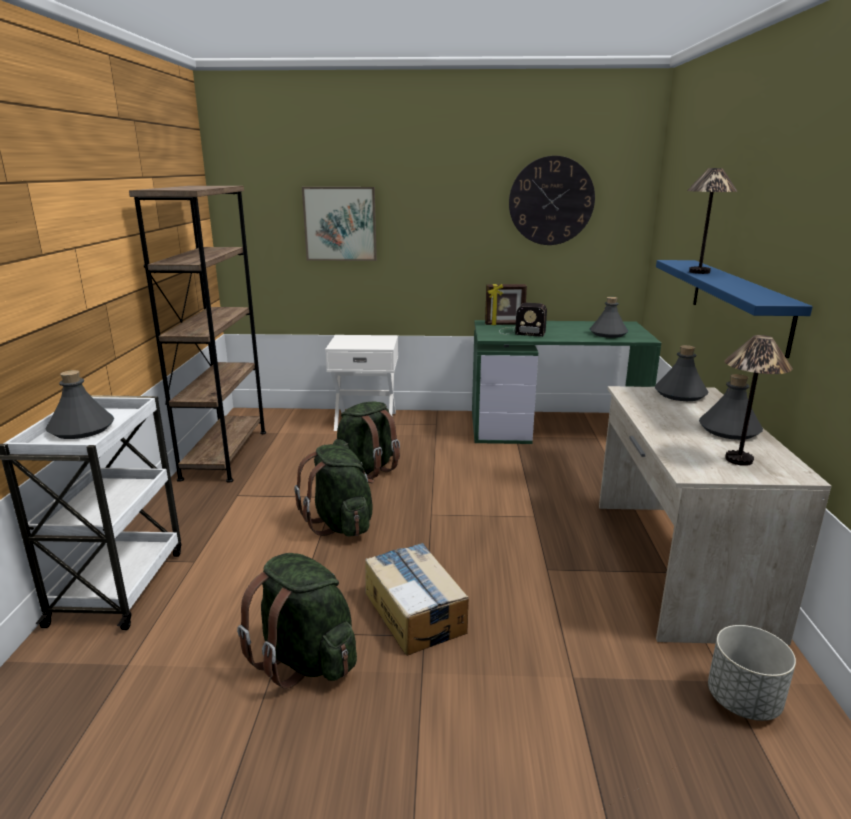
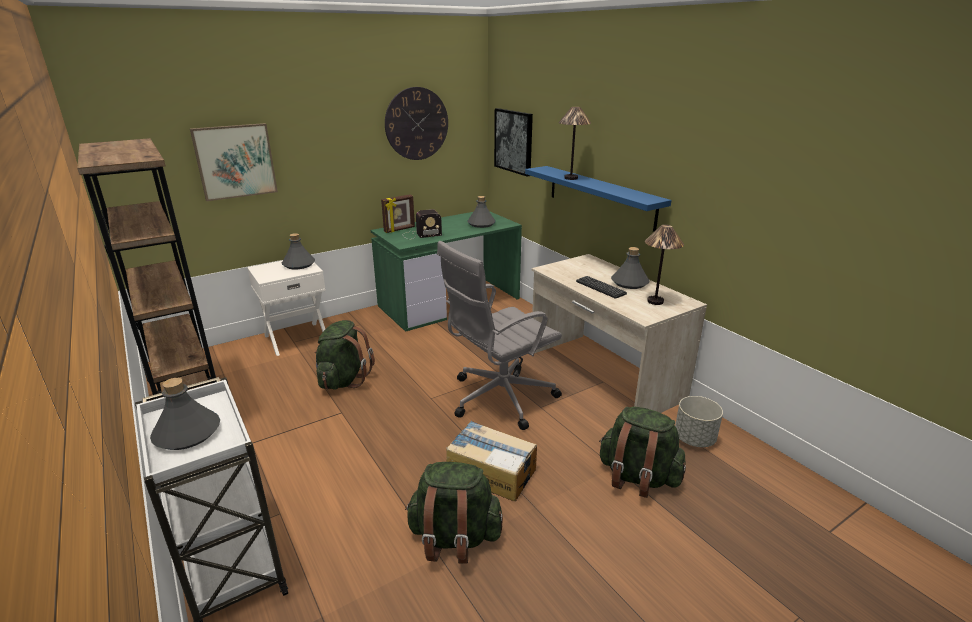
camera: 35 degrees left, 5 degrees up
(341, 524) = (371, 431): green backpack -> green backpack (637, 477)
(506, 541) = (499, 398): none -> grey office chair
(672, 229) = (514, 141): none -> picture
(674, 425) = (600, 287): none -> keyboard
(680, 394) = (577, 264): grey bottle -> grey bottle (298, 264)

